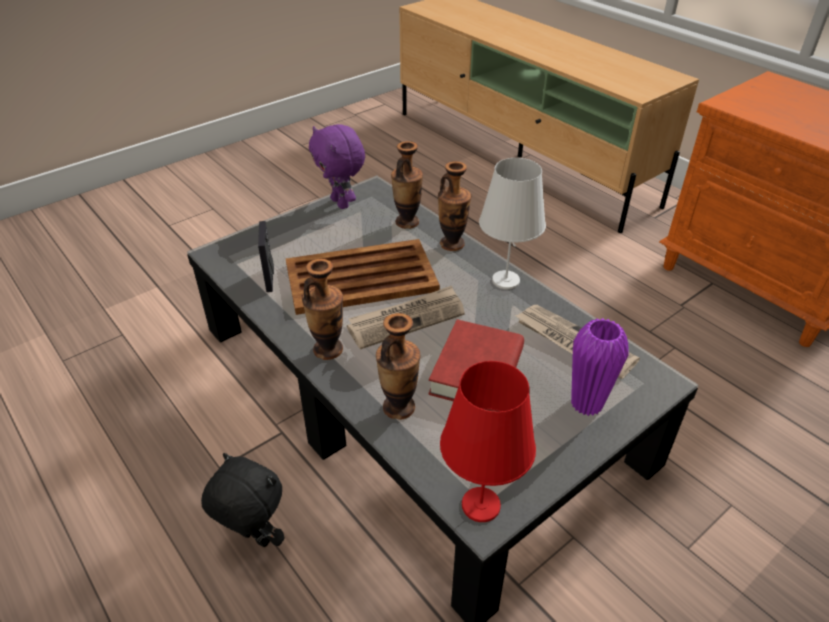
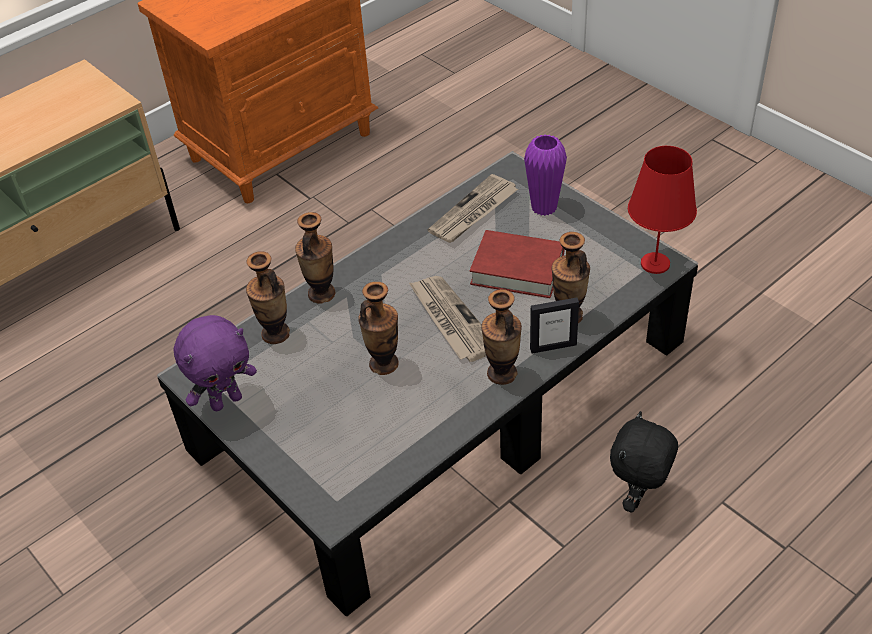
camera: 90 degrees left, 5 degrees up
(270, 279) = (388, 443): picture frame -> picture frame (553, 346)
(359, 277) = (384, 364): brown tray -> vase
(506, 280) = (385, 252): white table lamp -> none

